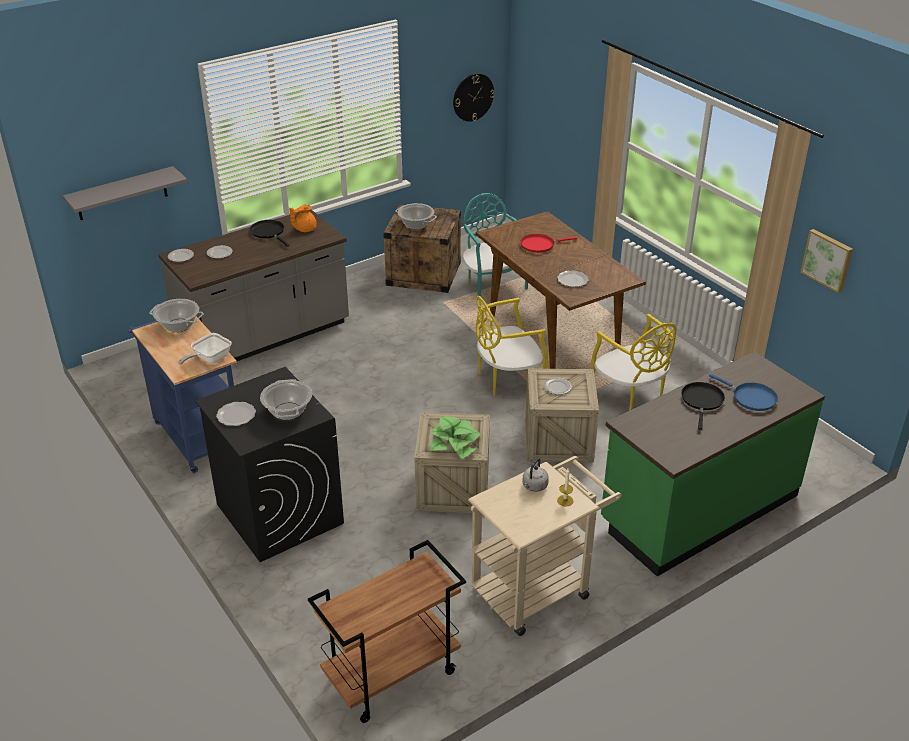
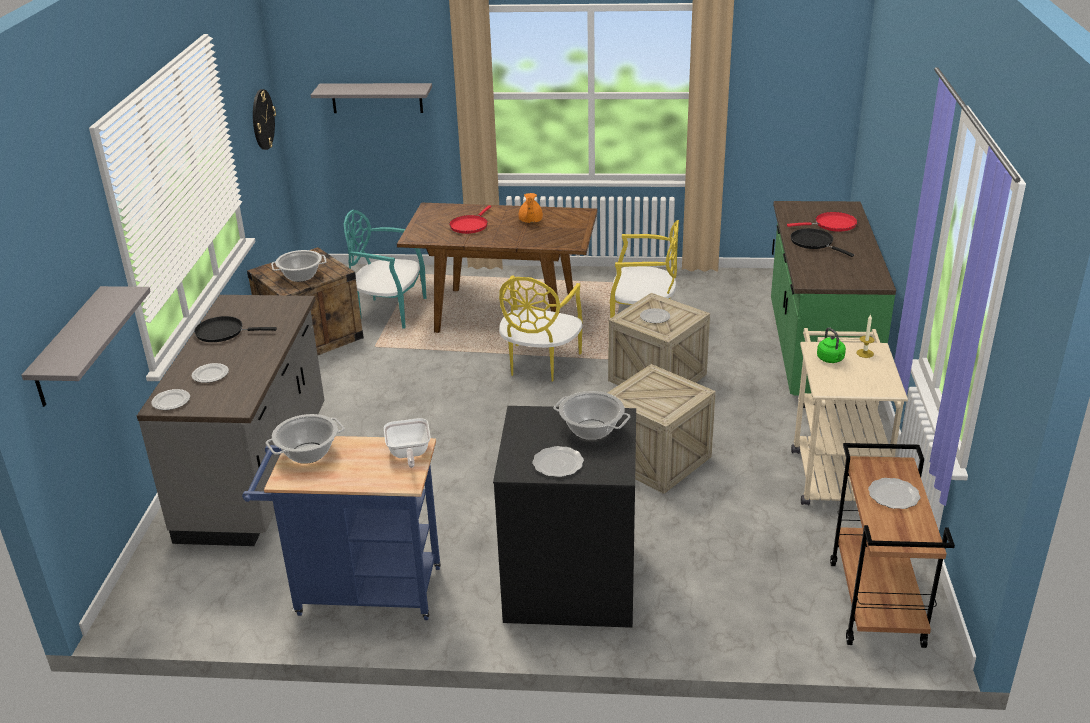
camera: 50 degrees left, 5 degrees down
(304, 229) = (255, 311): orange teapot -> orange teapot (530, 221)
(454, 443) = (671, 397): potted plant -> none
(534, 486) = (831, 359): grey kettle -> green kettle
(562, 112) = (377, 98): none -> grey shelf
(572, 280) = (547, 234): plate -> plate (893, 495)
(751, 398) = (832, 225): blue frying pan -> red frying pan
(827, 260) = (761, 106): picture -> none

